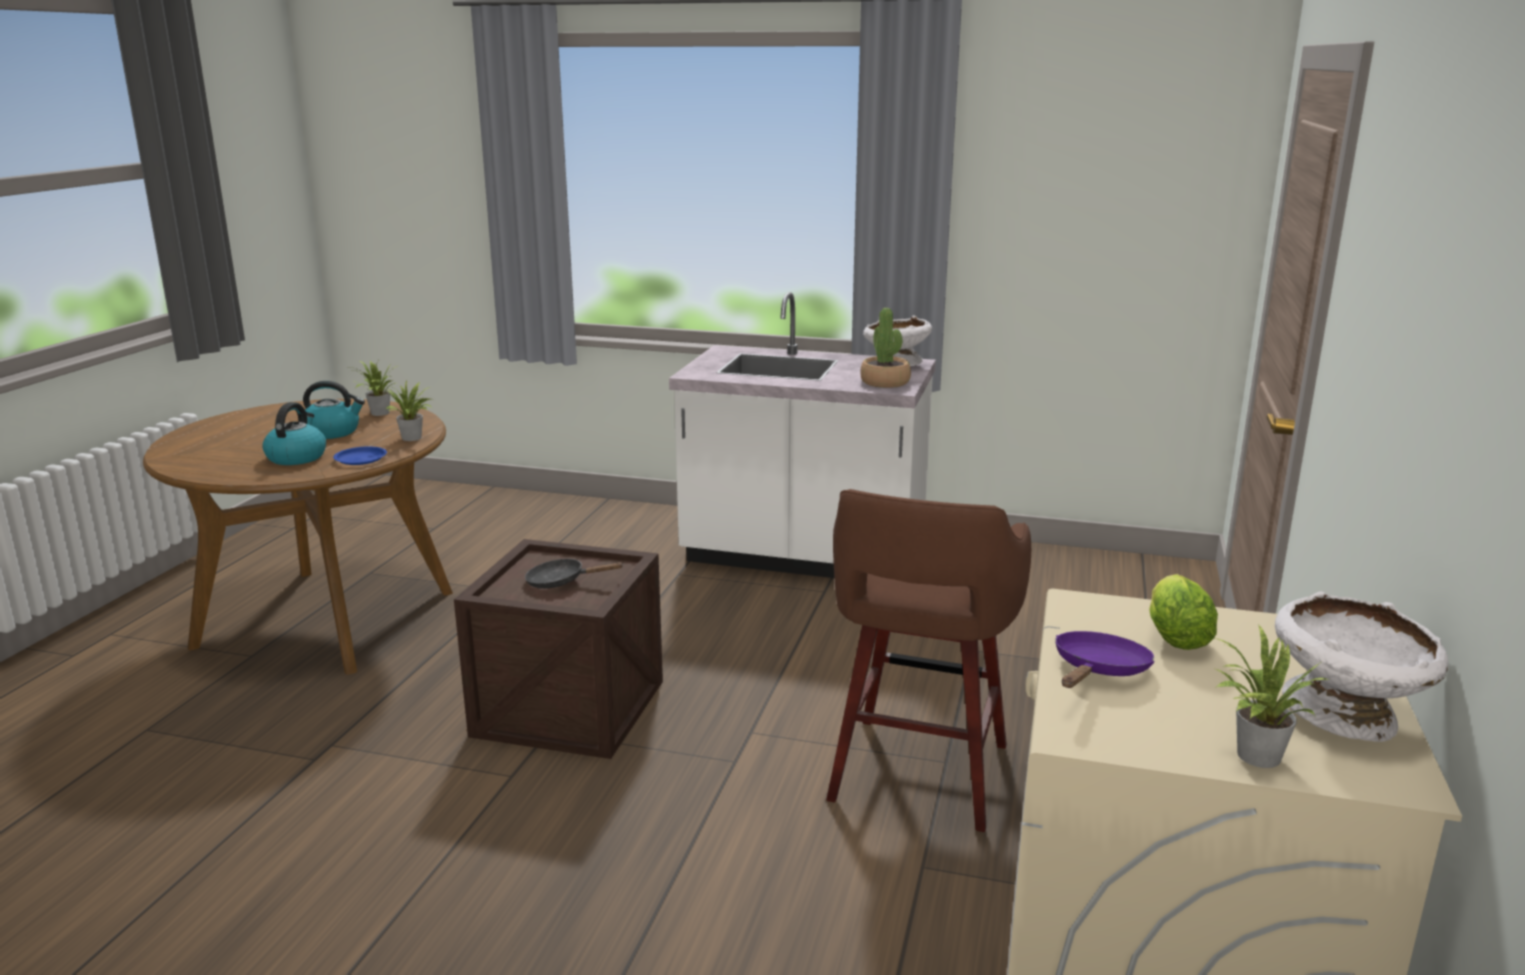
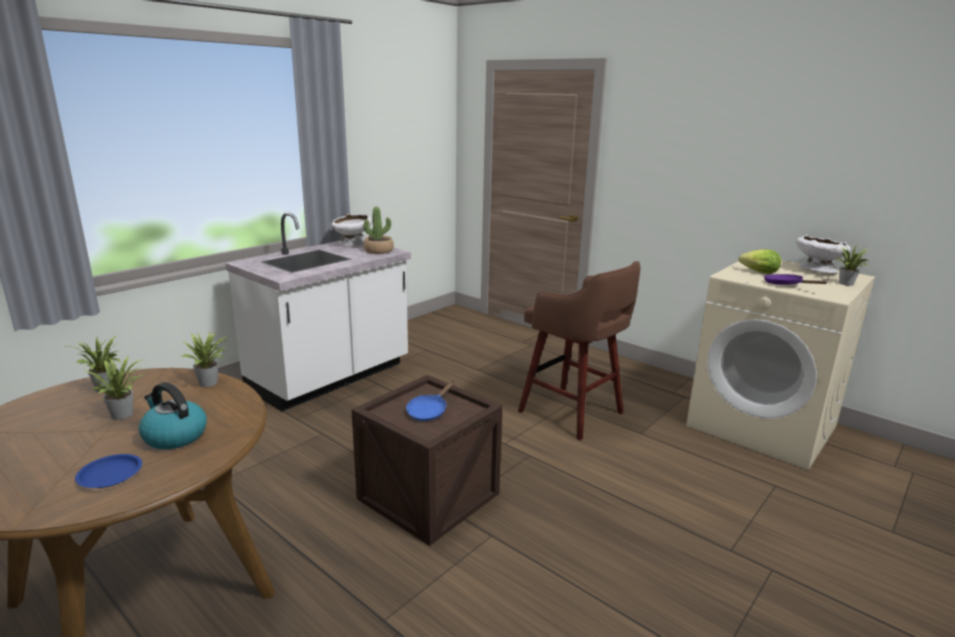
camera: 65 degrees left, 0 degrees up
(333, 432) = (124, 413): kettle -> potted plant
(360, 459) = (231, 408): blue plate -> blue plate (110, 475)
(561, 582) = (429, 411): black frying pan -> blue frying pan

